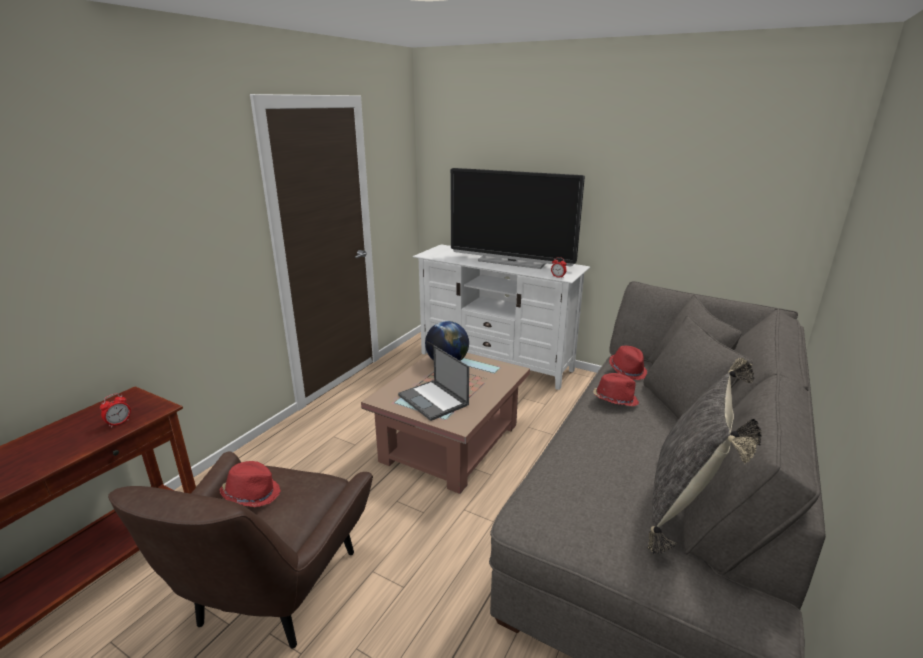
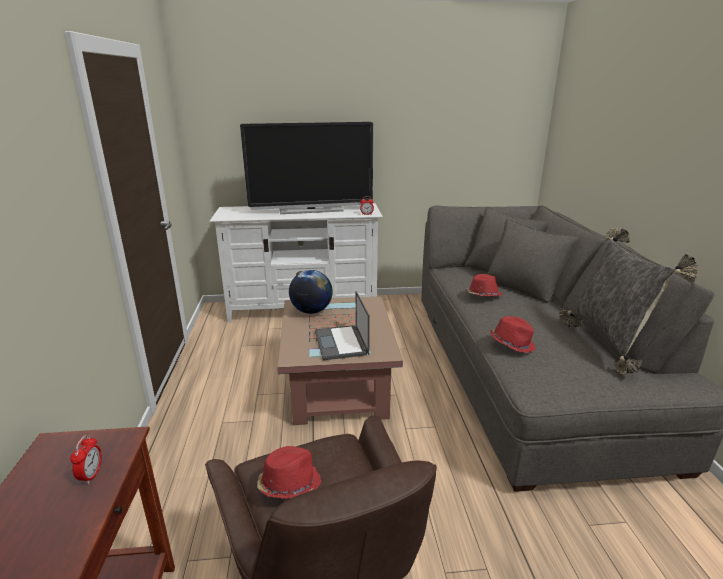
camera: 35 degrees left, 0 degrees up
(434, 400) = (341, 343): laptop -> laptop turned 60 degrees clockwise
(627, 371) = (463, 275): red hat -> red hat (512, 343)

